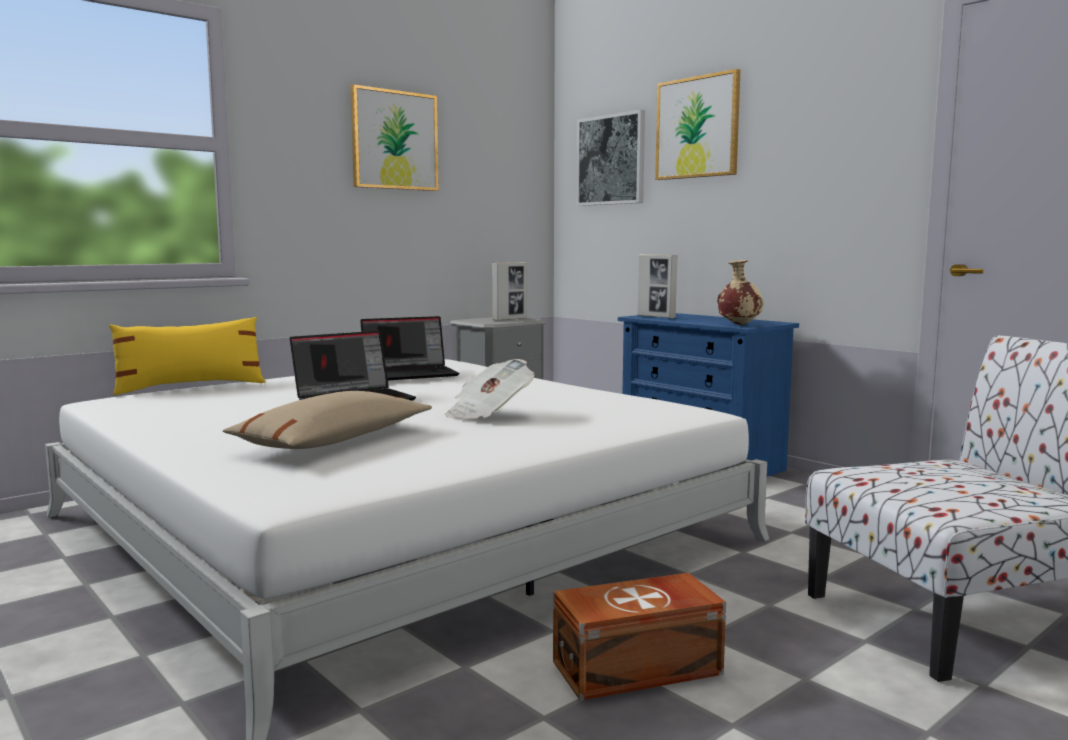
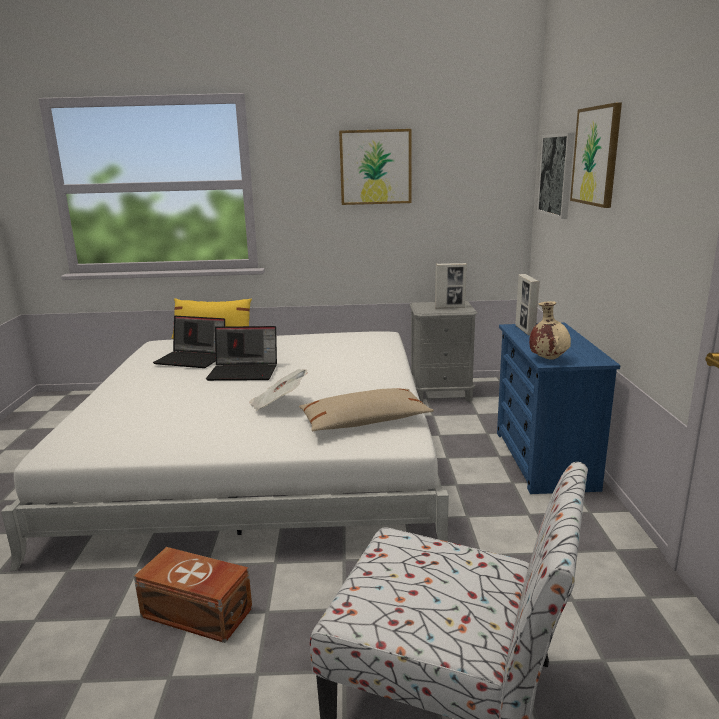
camera: 40 degrees right, 10 degrees up
(333, 441) = (161, 409): beige pillow -> beige pillow (364, 421)
(411, 374) = (326, 349): laptop -> laptop (193, 359)

